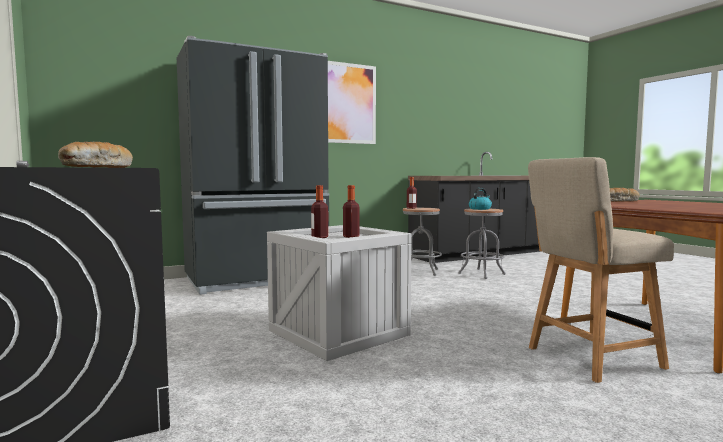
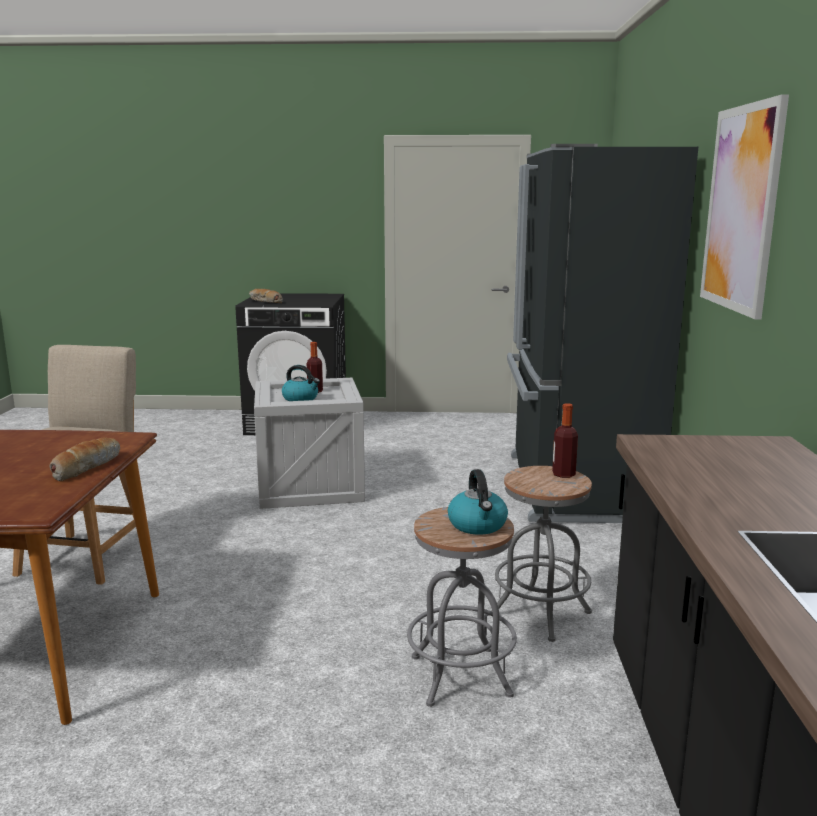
camera: 120 degrees right, 10 degrees up
(351, 236) = (301, 398): bottle -> kettle

